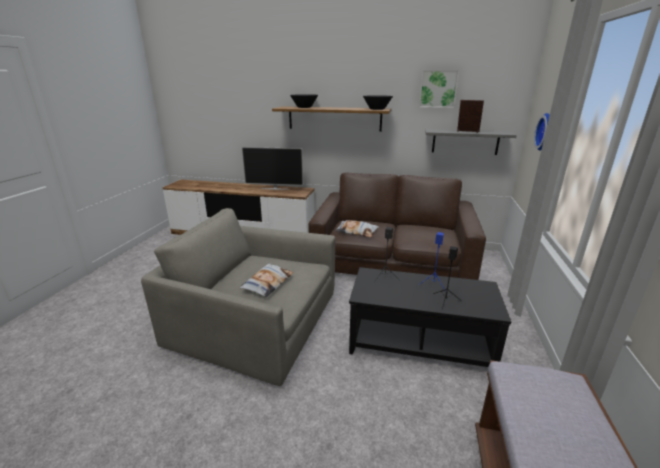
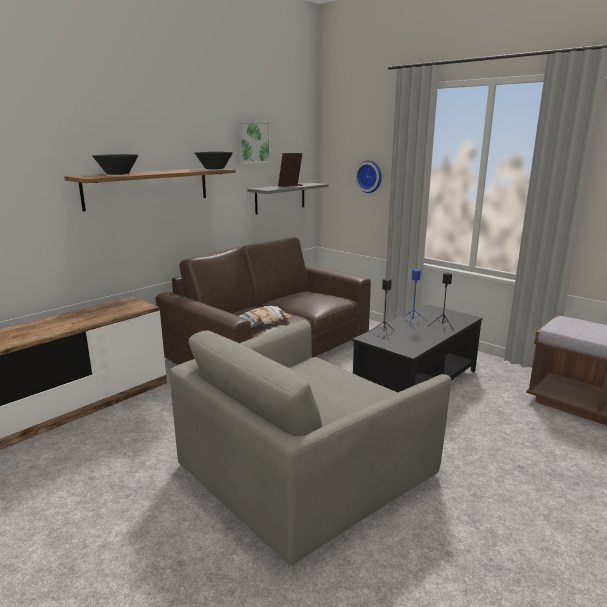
camera: 60 degrees left, 5 degrees down
(267, 283) = (337, 390): pillow -> none
(275, 188) = (84, 314): television -> none

